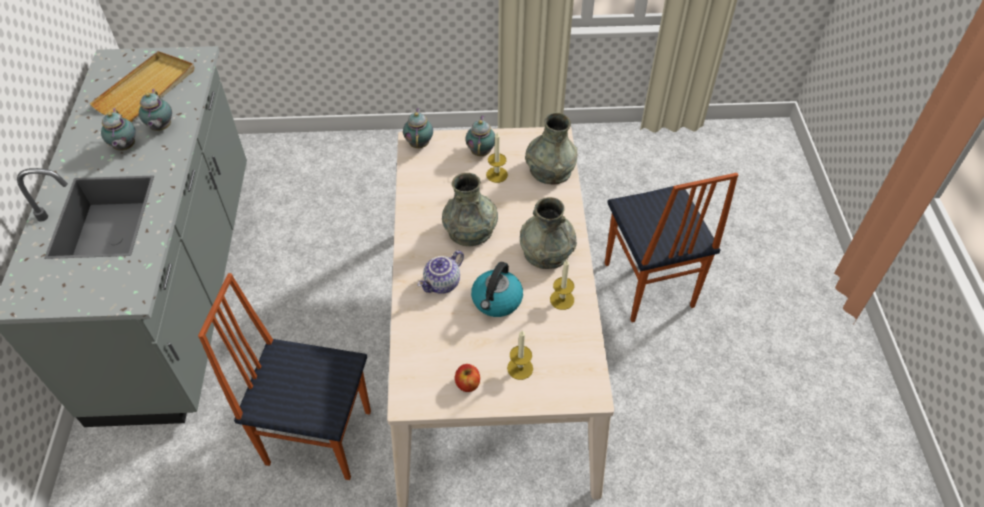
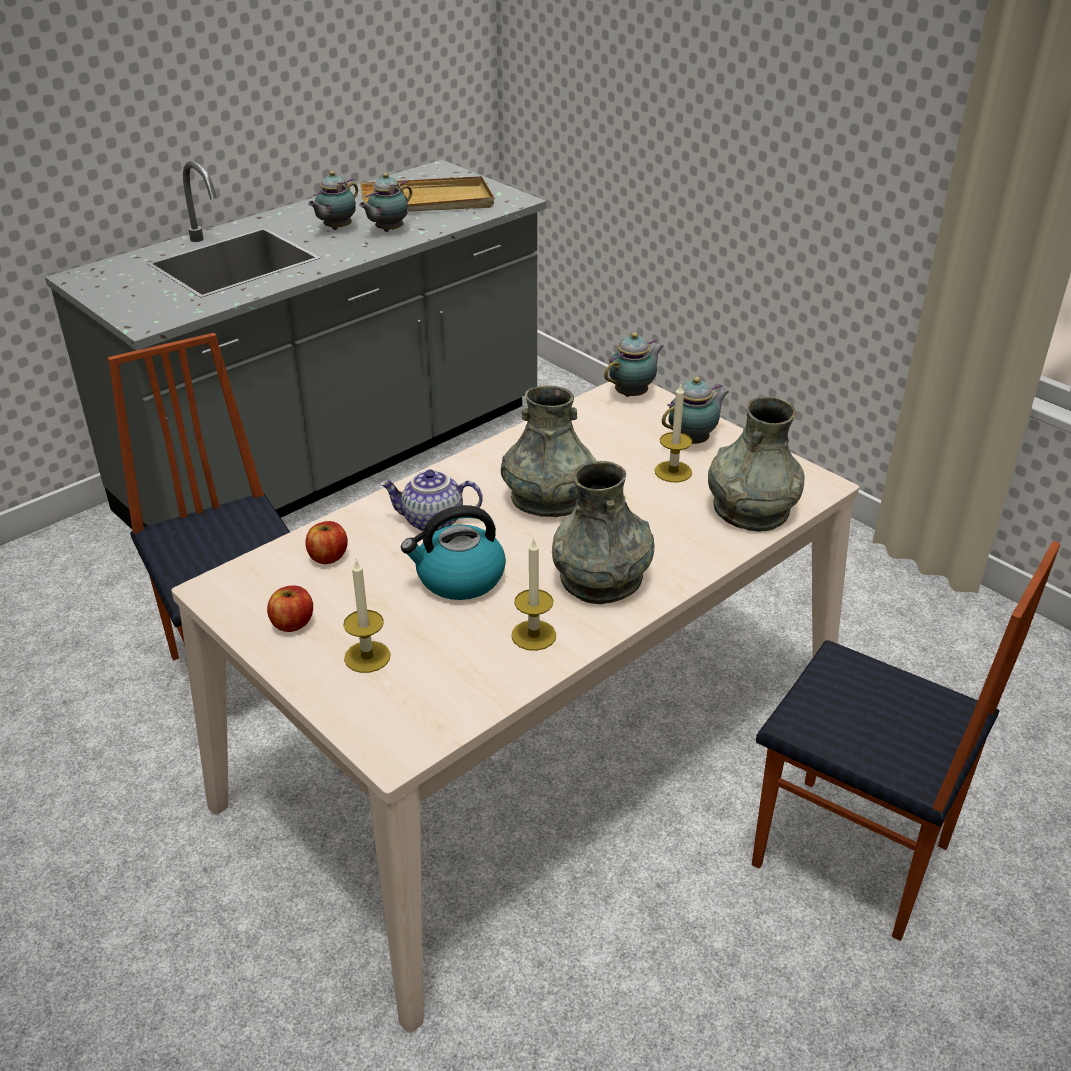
camera: 50 degrees right, 15 degrees down
(428, 341) = (328, 557): none -> apple
(647, 286) = (851, 858): chair -> chair turned 90 degrees counterclockwise

